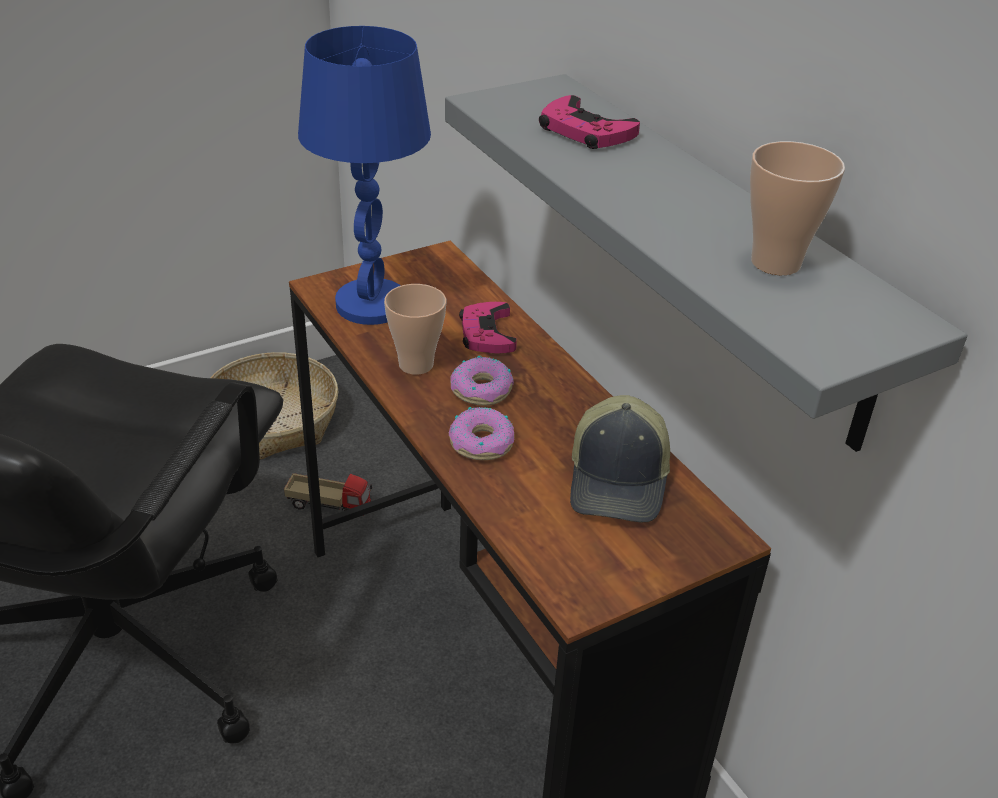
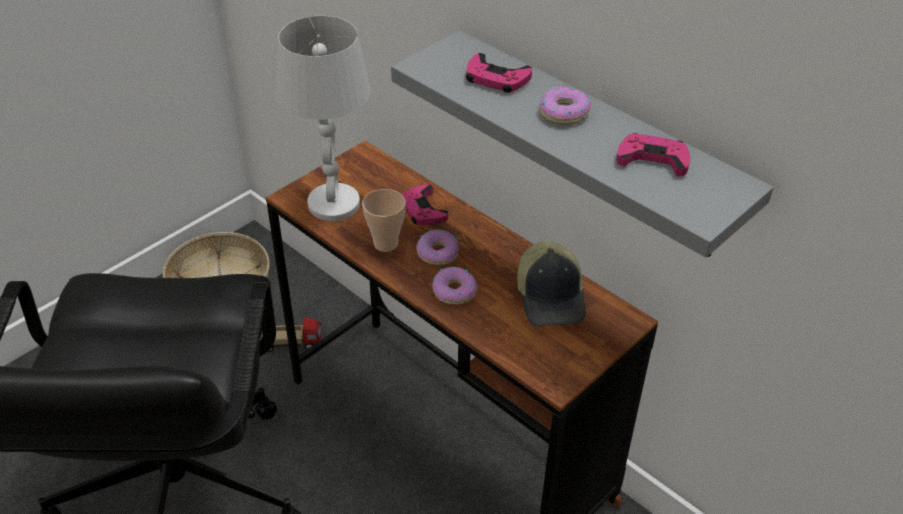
camera: 15 degrees left, 5 degrees up
(372, 305) = (334, 204): blue table lamp -> white table lamp
(663, 184) = (563, 112): none -> donut
(775, 263) = (653, 159): cup -> pink game controller

